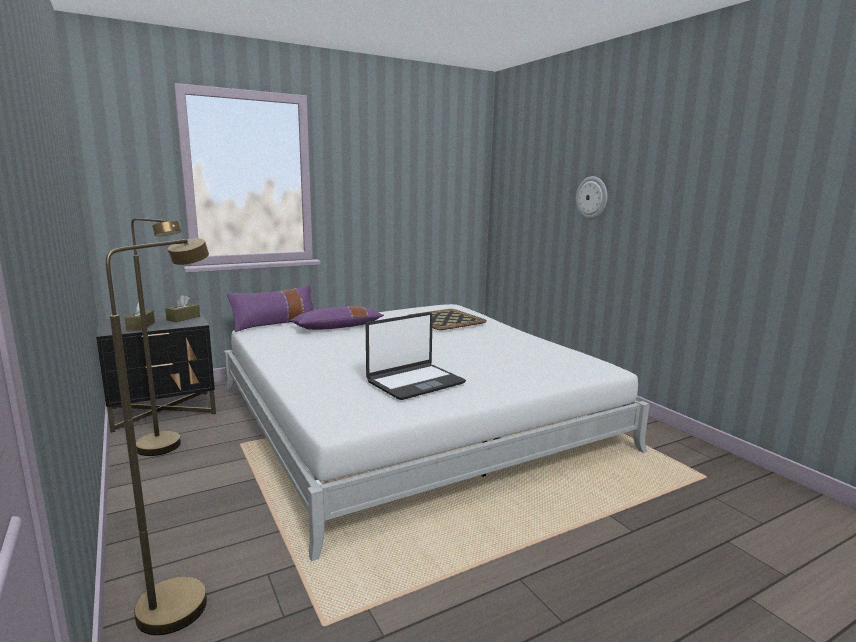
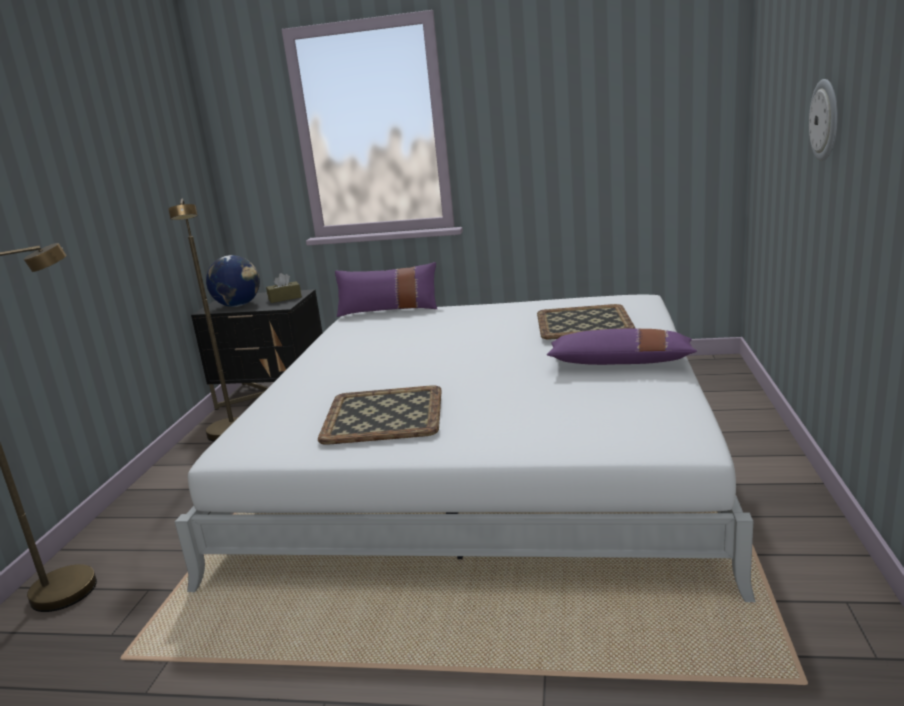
camera: 40 degrees right, 5 degrees up
(141, 326) = (238, 305): brown tissue box -> globe
(337, 328) = (440, 322): purple pillow -> purple pillow (620, 362)
(415, 382) = (384, 414): laptop -> tray

